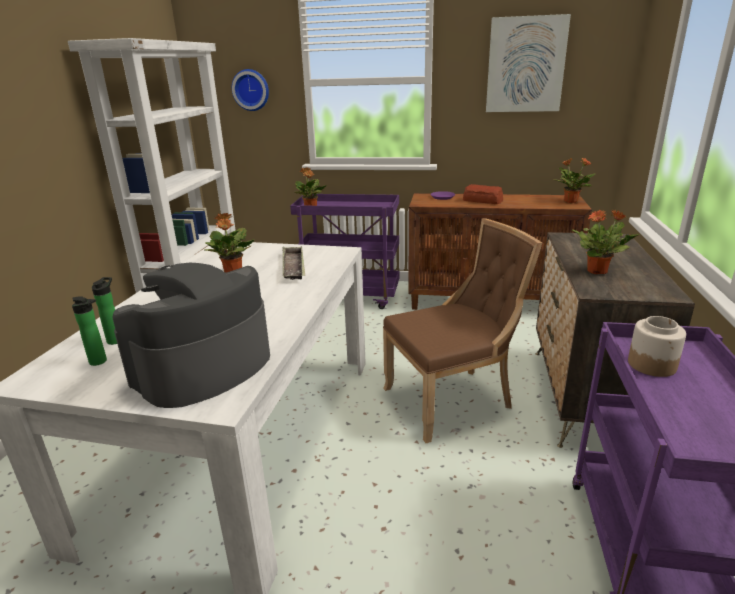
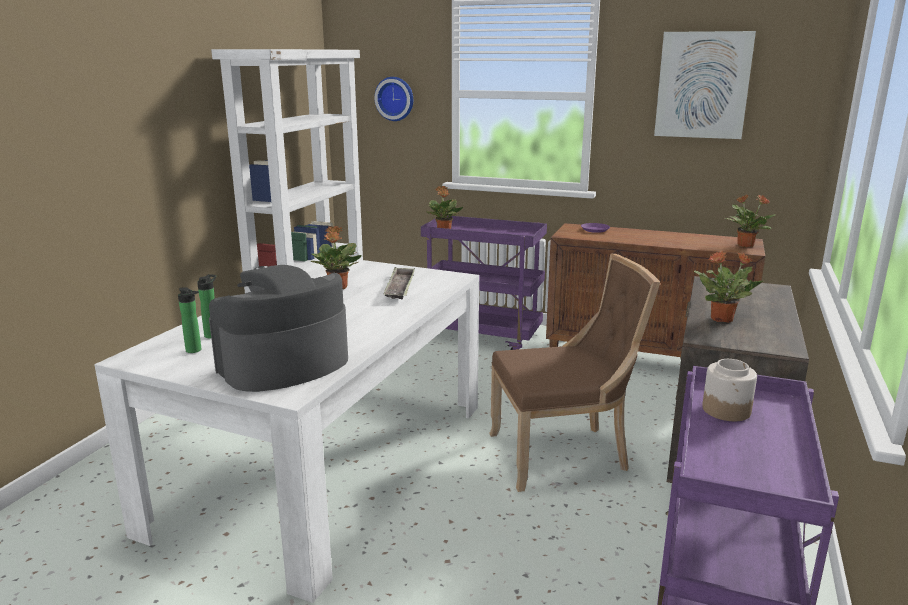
camera: 10 degrees right, 5 degrees down
(483, 201) = (640, 237): bread -> none

